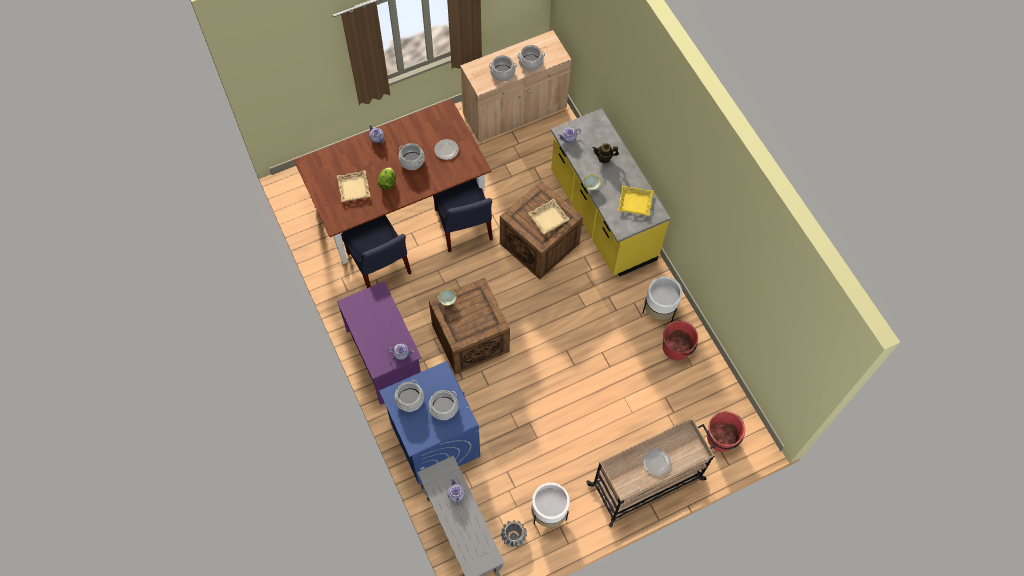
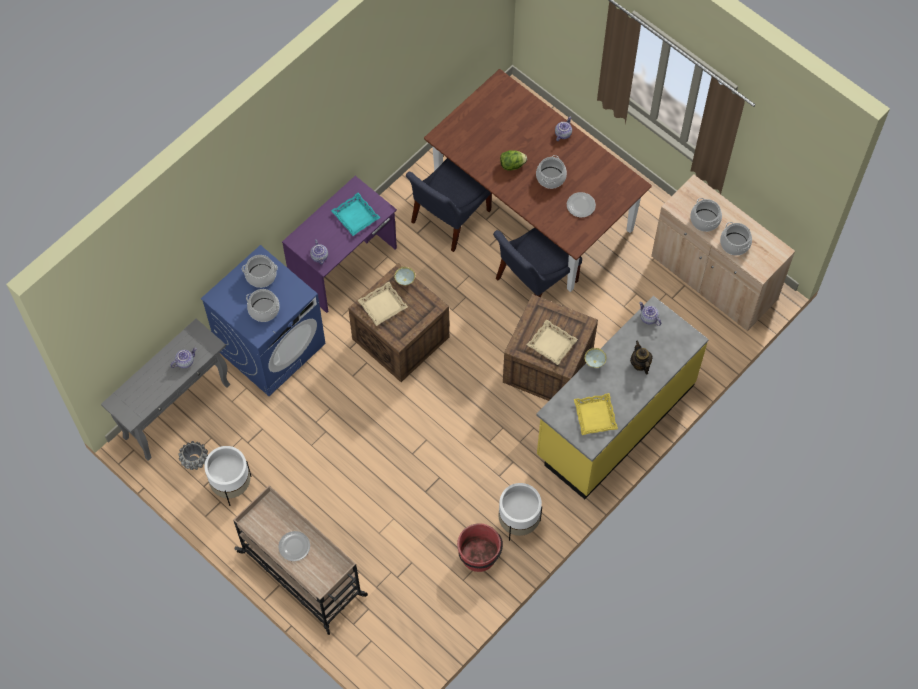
camera: 70 degrees right, 0 degrees up
(353, 188) = (491, 136): beige tray -> beige tray (382, 305)
(376, 314) = (355, 216): none -> turquoise tray
(721, 438) = (385, 639): red bucket -> none

